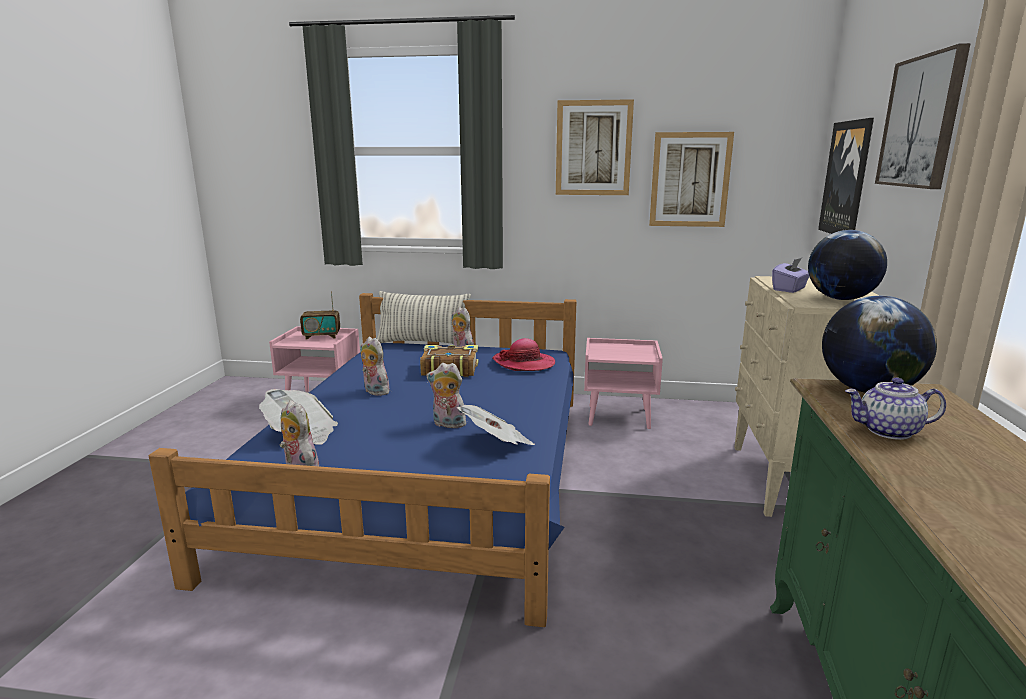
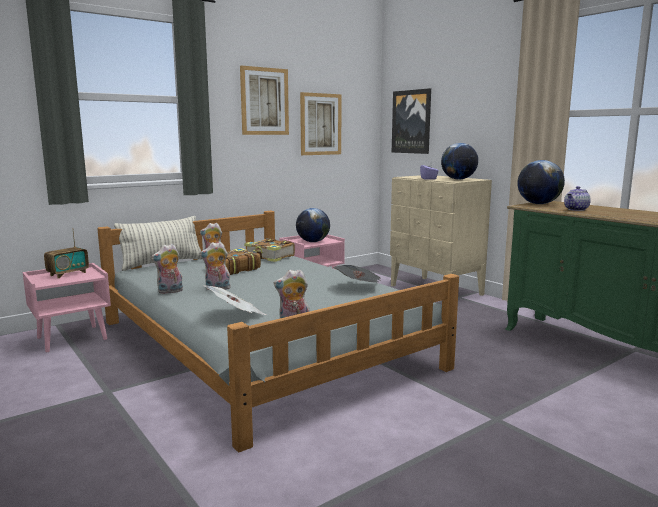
camera: 45 degrees left, 5 degrees down
(429, 472) = (263, 344): blue bed -> grey bed
(447, 424) = (311, 288): plush toy -> plush toy (170, 292)
(524, 363) = (270, 257): hat -> book
(619, 353) = (313, 242): none -> globe
(921, 122) = (473, 90): picture -> none

